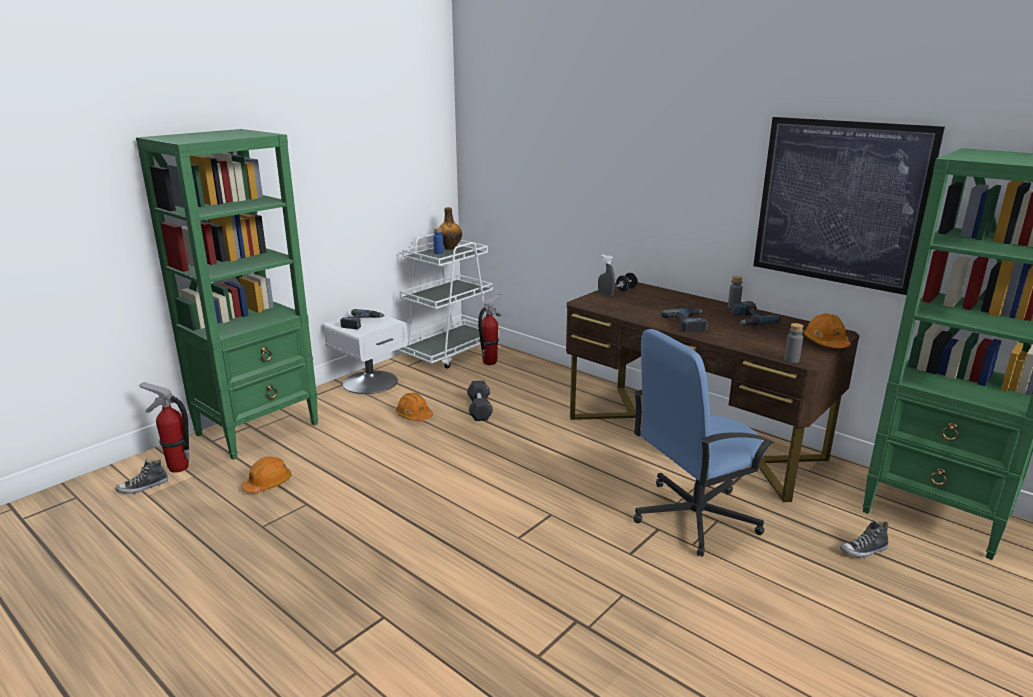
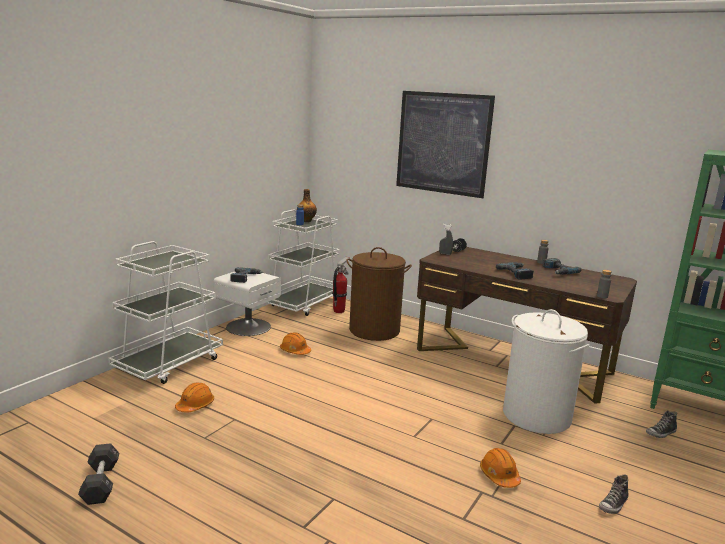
camera: 10 degrees left, 5 degrees down
(143, 487) = (86, 412): shoe -> shoe (613, 505)
(178, 467) = (111, 396): fire extinguisher -> none
(259, 429) = (169, 364): green bookcase -> white cart
(479, 409) = (345, 345): black dumbbell -> black dumbbell (100, 483)
(525, 389) = (374, 330): none -> brown laundry basket
(693, 516) = (536, 416): blue office chair -> white laundry basket
(825, 342) = (618, 285): orange hard hat -> orange hard hat (499, 475)
(839, 203) = (621, 187): picture -> picture (443, 143)

